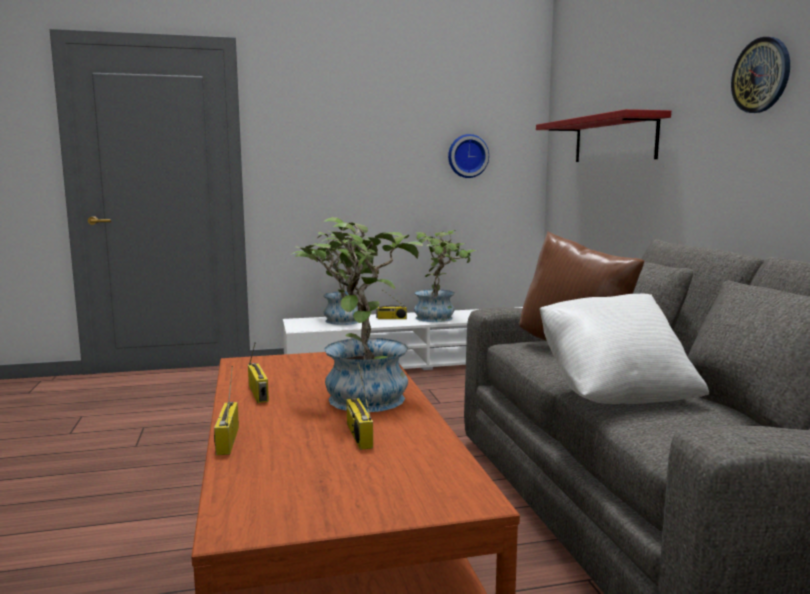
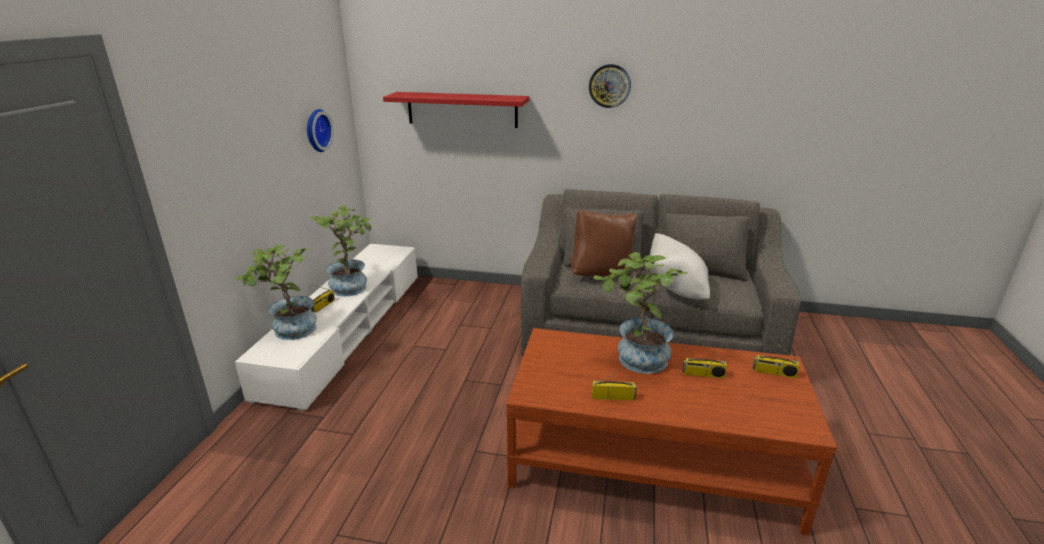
camera: 65 degrees left, 15 degrees up
(227, 440) = (697, 421): radio -> radio (774, 373)

